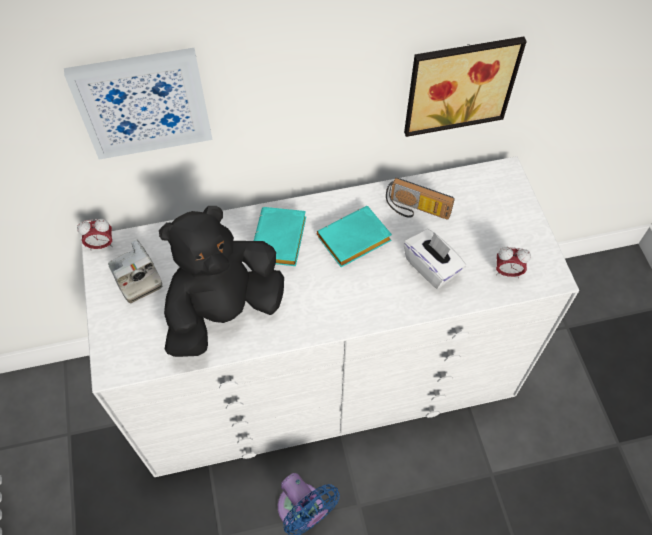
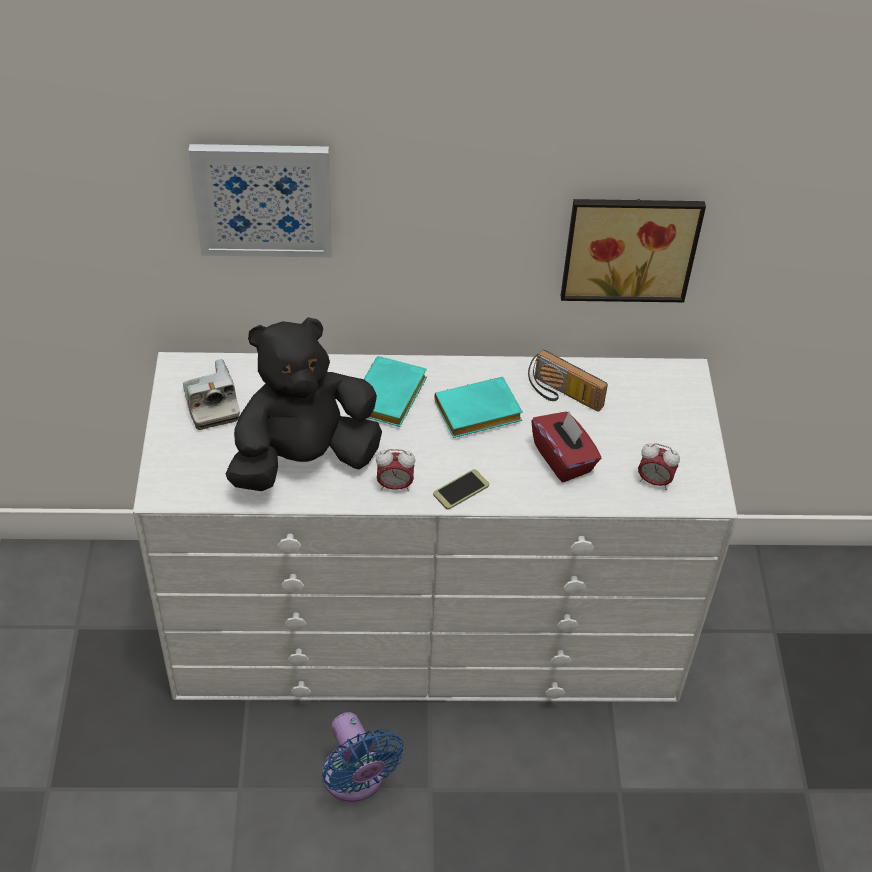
camera: 10 degrees right, 10 degrees down
(101, 245) = (180, 364): alarm clock -> alarm clock (395, 485)
(358, 313) = (461, 490): none -> phone
(432, 267) = (563, 459): white tissue box -> red tissue box

